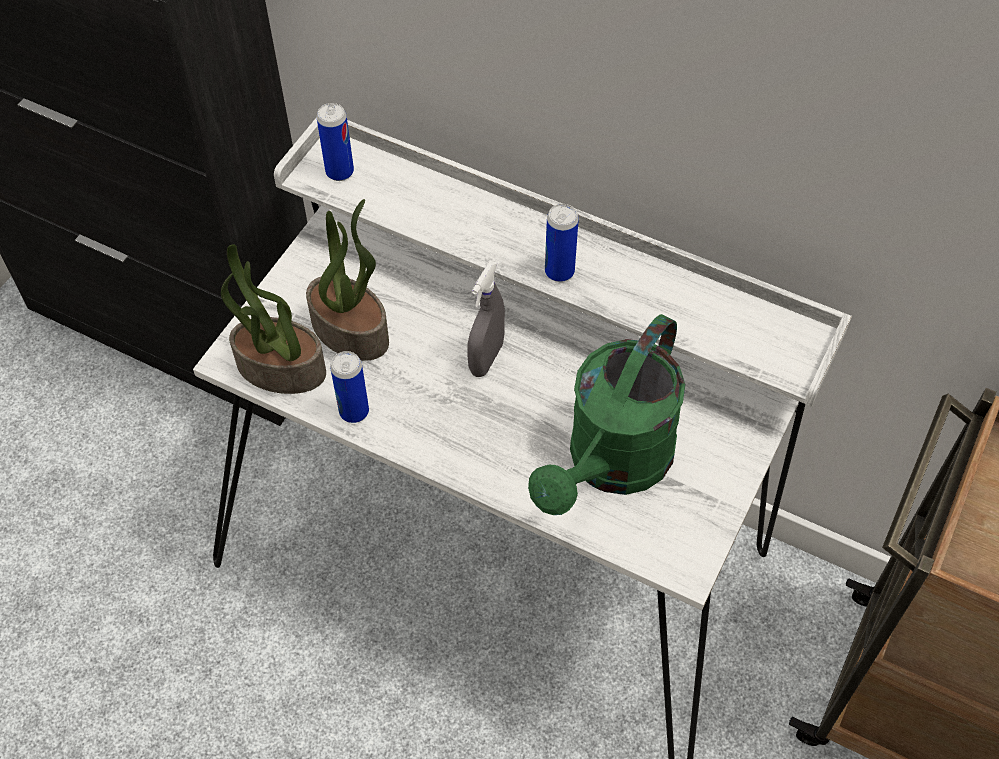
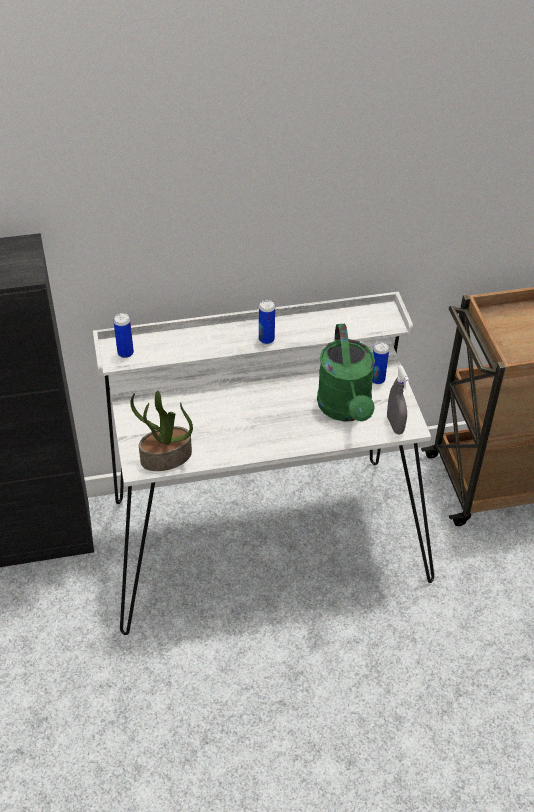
camera: 40 degrees left, 10 degrees down
(352, 331) = (182, 424): potted plant -> none
(354, 411) = (218, 454): can -> can (377, 379)
(486, 358) = (253, 401): grey spray bottle -> grey spray bottle (395, 425)

